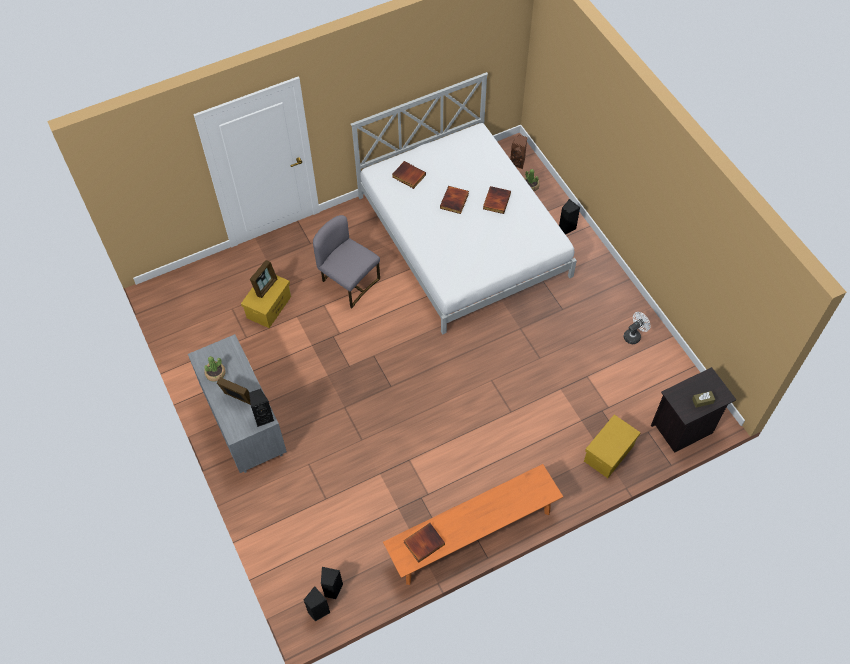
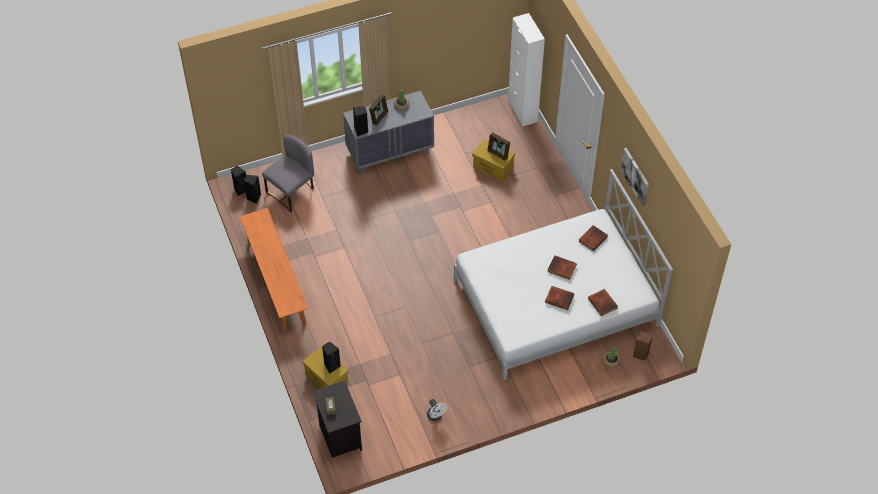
camera: 95 degrees right, 5 degrees down
(175, 282) = (522, 111): none -> white cabinet
(349, 282) = (512, 219): grey chair -> grey chair (292, 192)
(392, 76) = (635, 176): none -> picture
(424, 542) = (261, 230): book -> book (603, 303)
(566, 228) = (559, 382): black speaker -> black speaker (331, 366)

